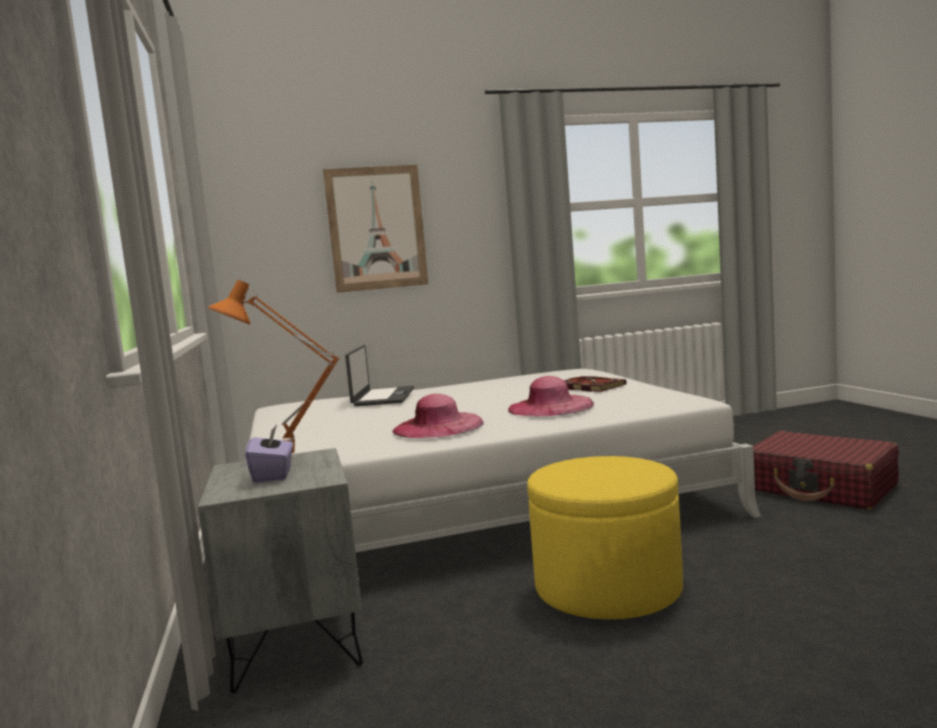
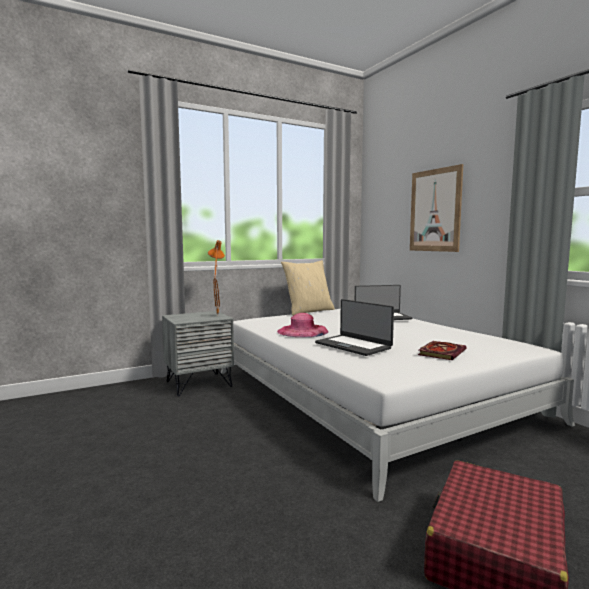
camera: 75 degrees right, 0 degrees up
(254, 430) = (308, 311): none -> beige pillow
(273, 475) = (193, 316): purple tissue box -> none
(550, 406) = (353, 345): pink hat -> laptop
(608, 588) = (238, 439): yellow ottoman -> none

